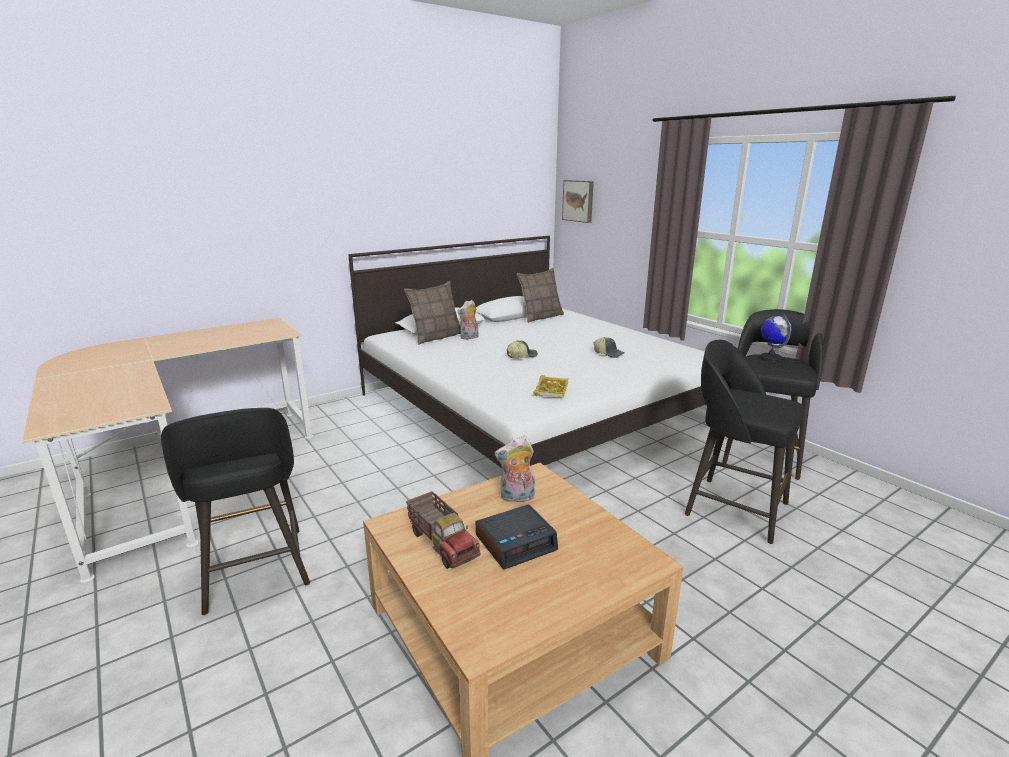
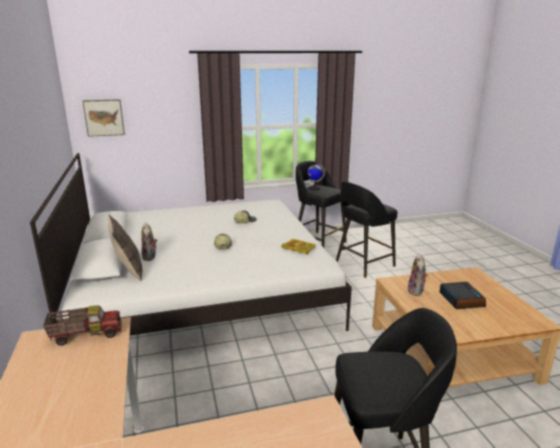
camera: 70 degrees left, 0 degrees up
(443, 543) = (462, 320): toy truck -> toy truck (86, 334)
(540, 317) = (132, 223): pillow -> none

